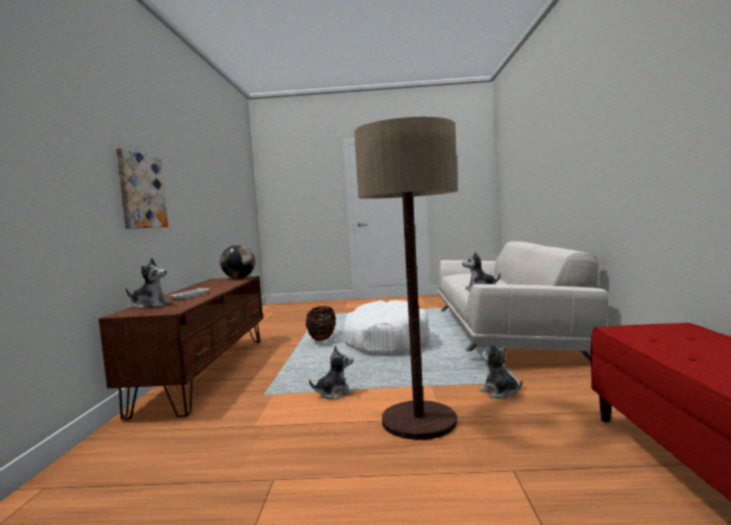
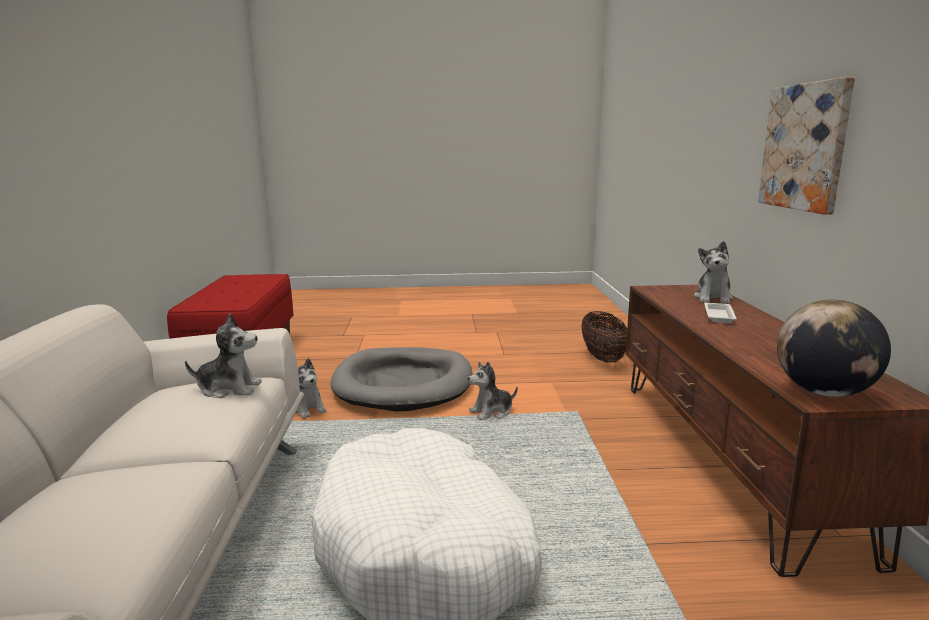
camera: 175 degrees right, 10 degrees up
(150, 305) = (713, 298): plush toy -> plush toy turned 75 degrees counterclockwise
(322, 339) = (604, 580): basket -> basket (603, 358)
(419, 421) = (403, 384): floor lamp -> grey dog bed

